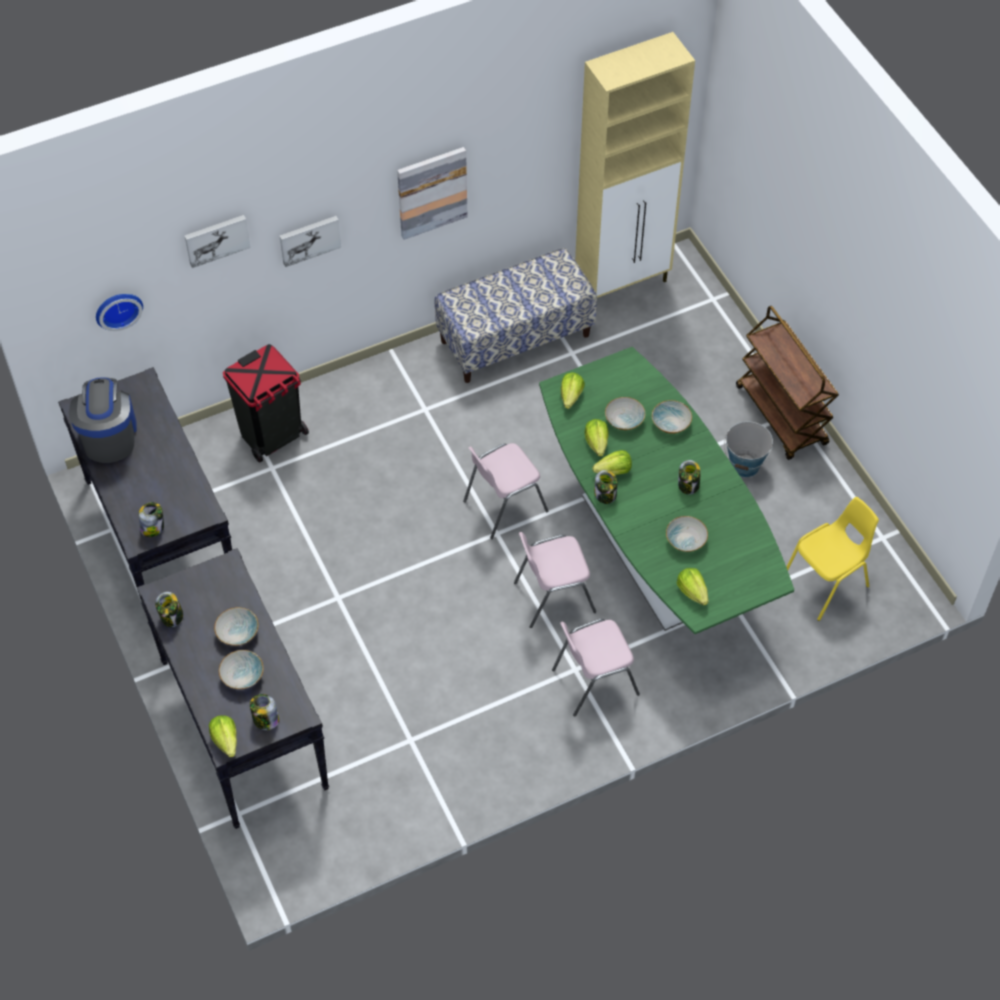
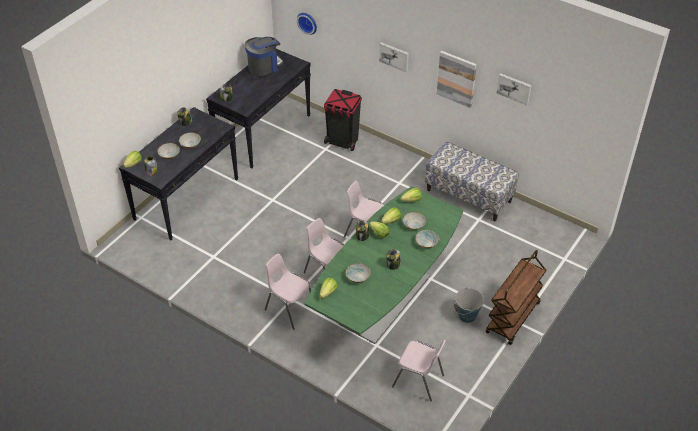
camera: 60 degrees right, 10 degrees down
(216, 239) = (354, 20): picture -> picture (514, 88)
(623, 283) = (540, 220): beige cabinet -> none
(826, 583) = (418, 381): yellow chair -> pink chair

